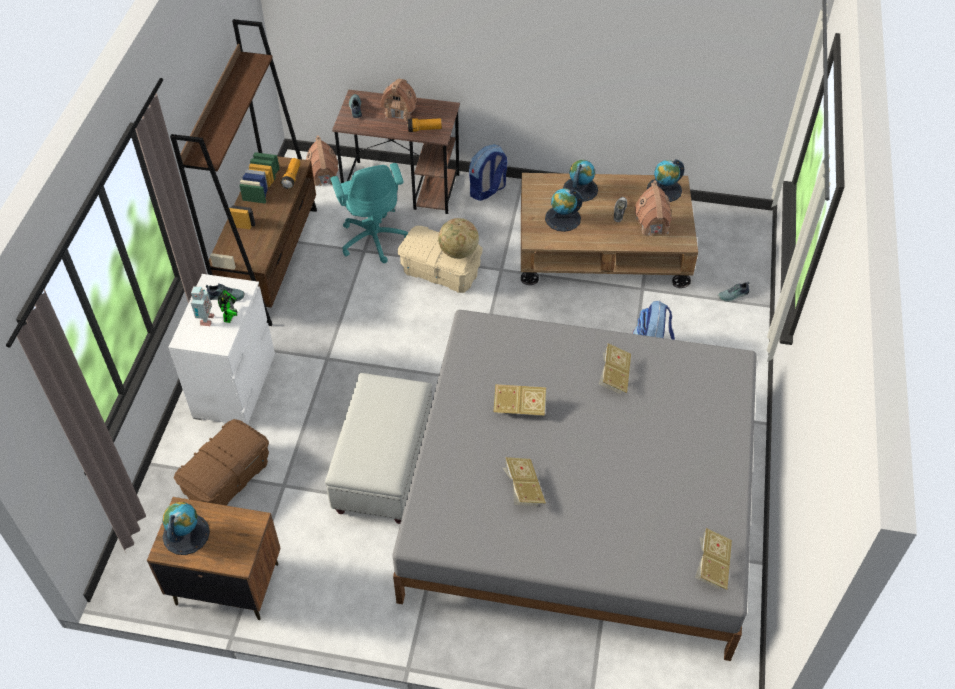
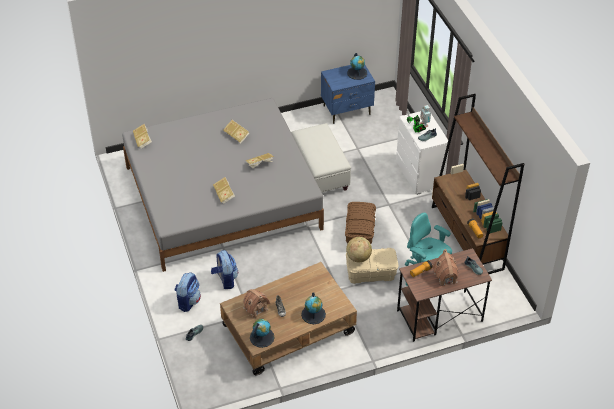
camera: 150 degrees right, 5 degrees down
(227, 478) = (383, 141): brown storage box -> brown storage box (360, 233)
(227, 583) = (347, 110): brown nightstand -> blue nightstand
(324, 176) = (492, 301): toy house -> none
(487, 191) = (386, 338): backpack -> backpack (188, 301)
(562, 218) = (310, 290): globe -> none

